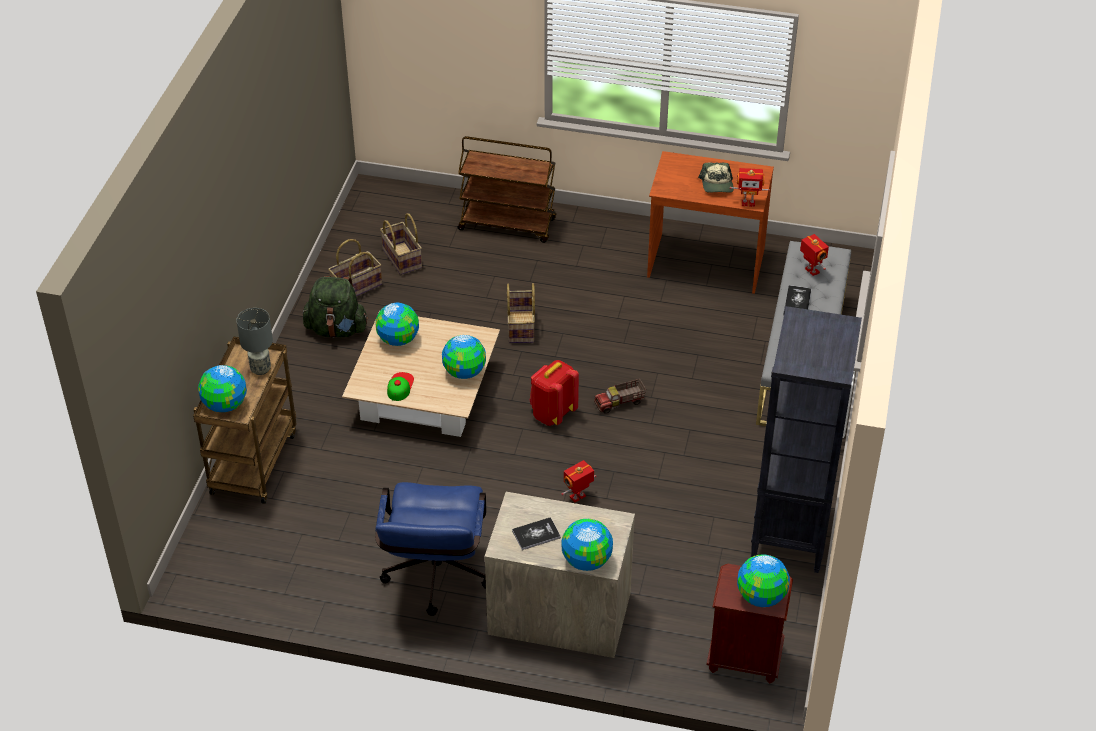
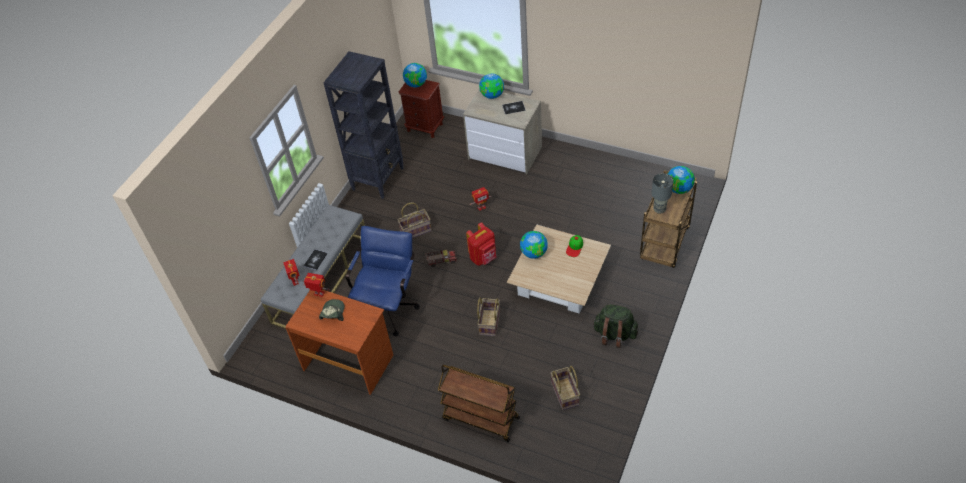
camera: 165 degrees left, 5 degrees up
(357, 287) = (600, 370): basket -> basket (416, 230)
(398, 339) = (573, 281): globe -> none
(435, 580) = (564, 172): blue office chair -> blue office chair (389, 306)

